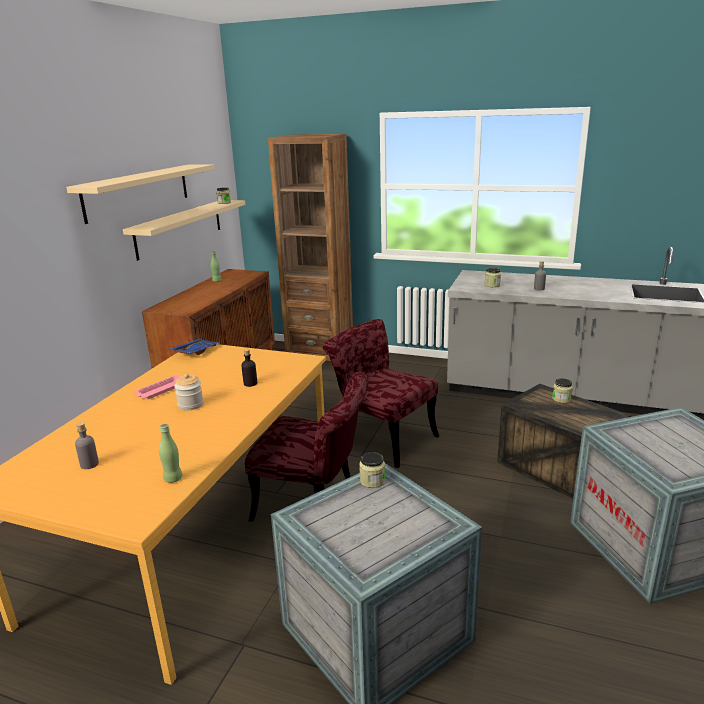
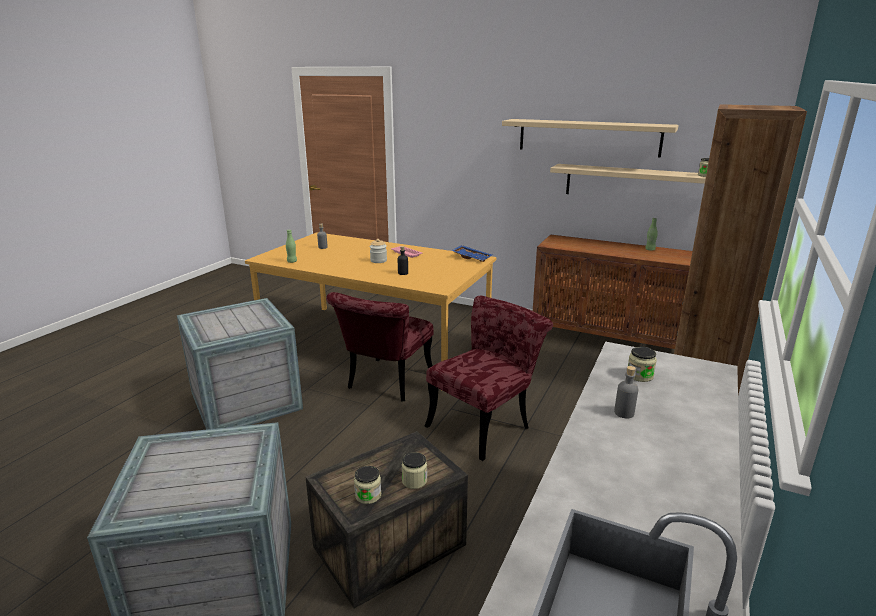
camera: 95 degrees right, 0 degrees up
(372, 481) = (273, 323): jar -> jar (368, 495)

